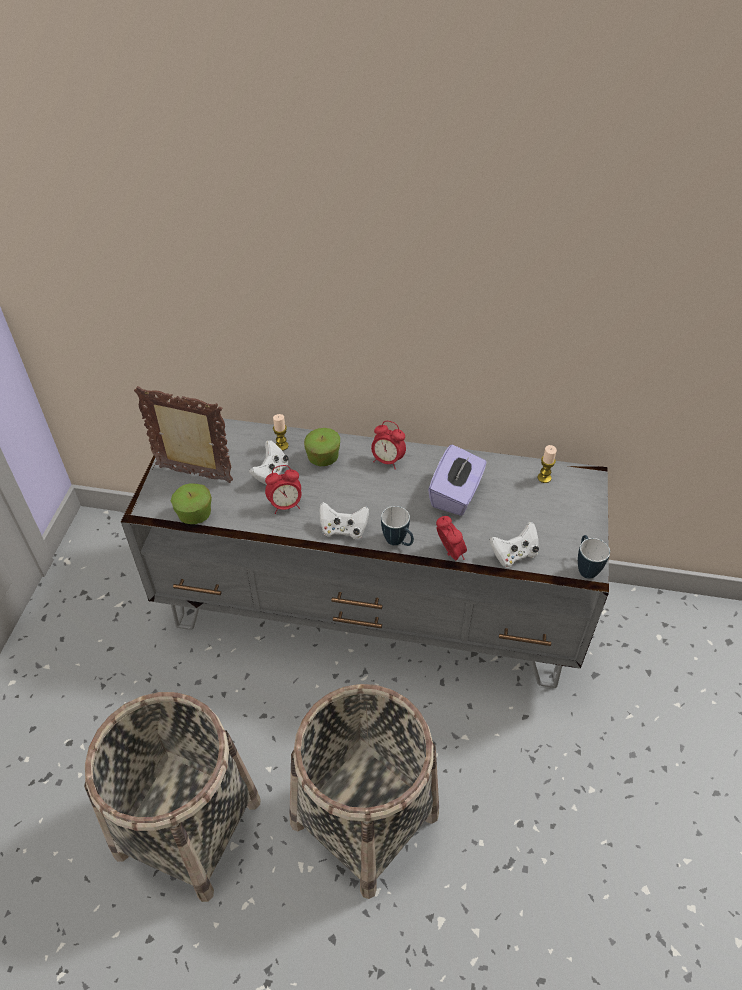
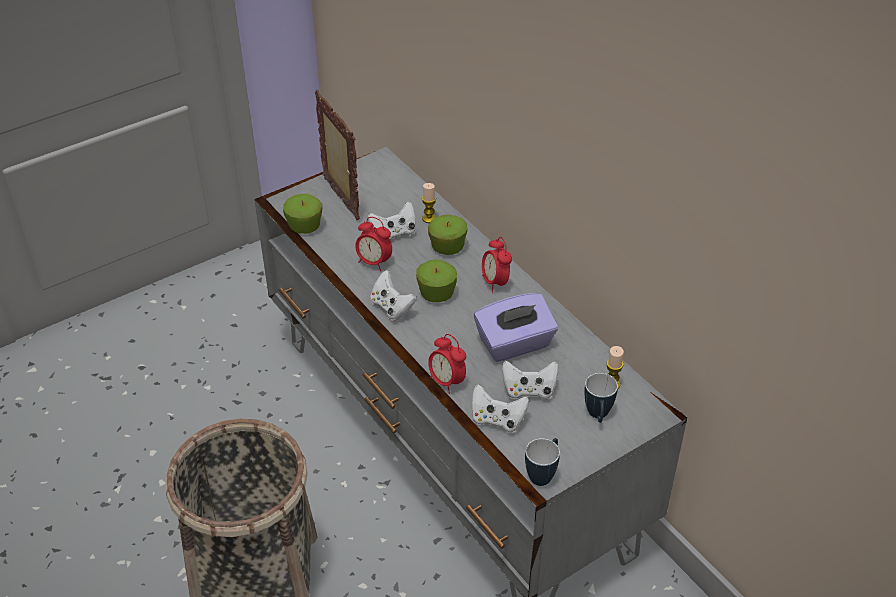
camera: 45 degrees right, 5 degrees down
(189, 827) = (147, 482): basket -> none
(360, 497) = (436, 294): none -> apple
(398, 542) = (419, 345): mug -> mug (598, 417)
(449, 553) = (446, 381): alarm clock -> alarm clock turned 120 degrees clockwise
(505, 519) = (529, 391): none -> white game controller

